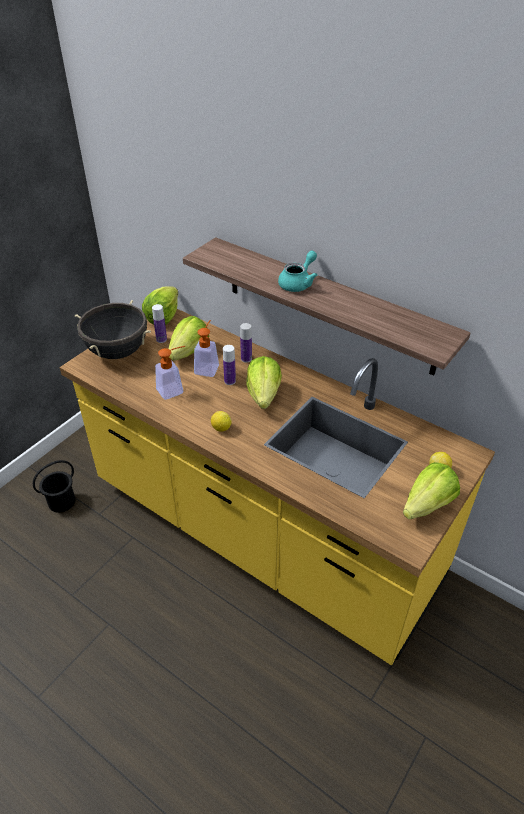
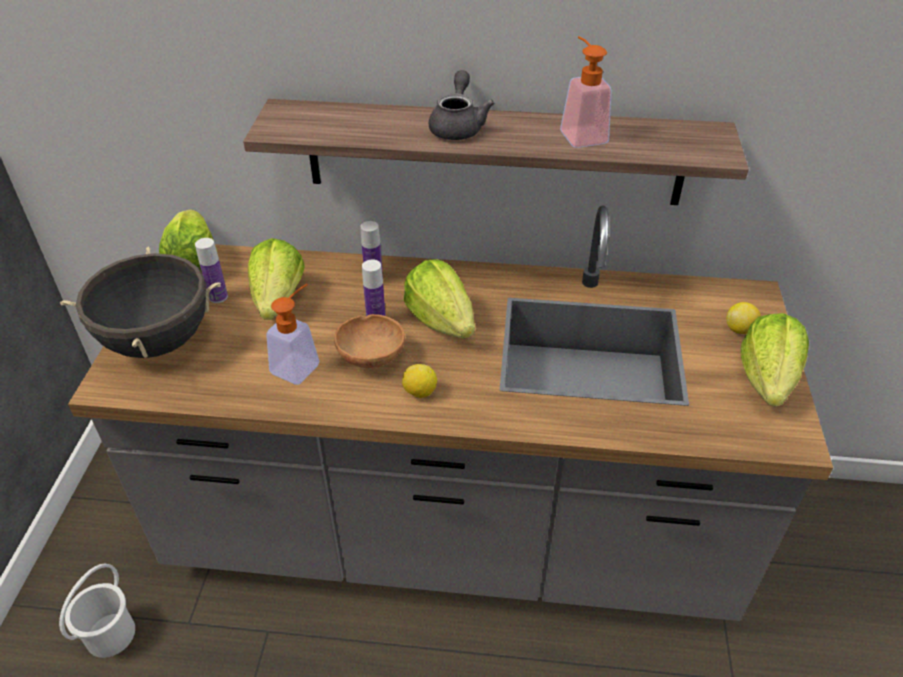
camera: 30 degrees left, 0 degrees up
(61, 501) = (109, 634): black bucket -> white bucket
(208, 367) = (326, 311): soap dispenser -> soap dispenser (580, 133)
(212, 400) = (372, 356): none -> brown bowl
(262, 532) = (451, 531): yellow counter -> grey counter
(298, 283) = (458, 126): turquoise teapot -> grey teapot

